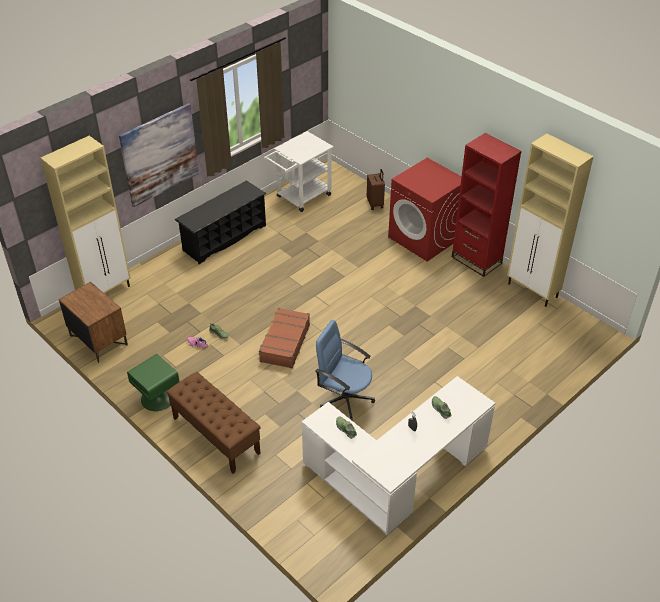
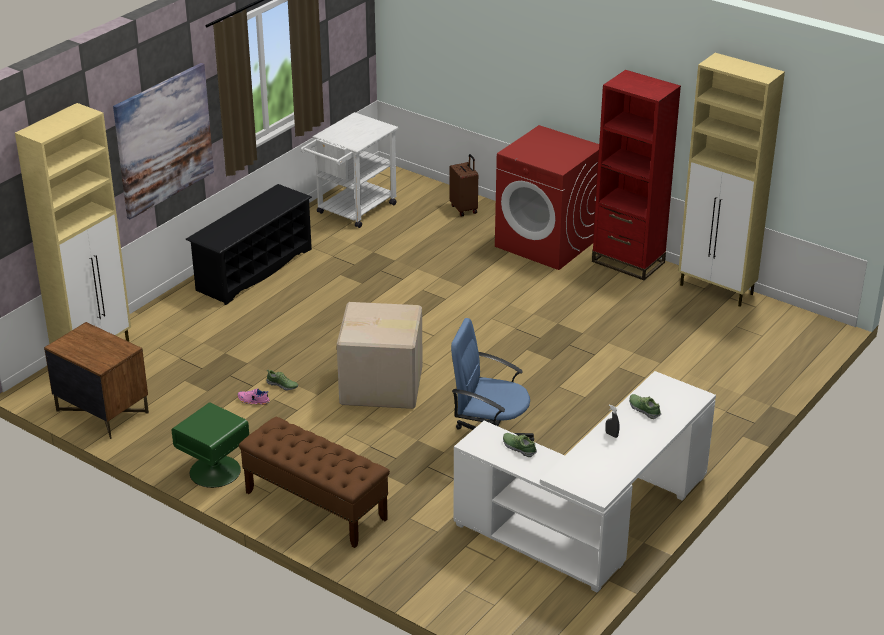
camera: 10 degrees left, 10 degrees down
(284, 343) = (382, 386): brown suitcase -> cardboard box

